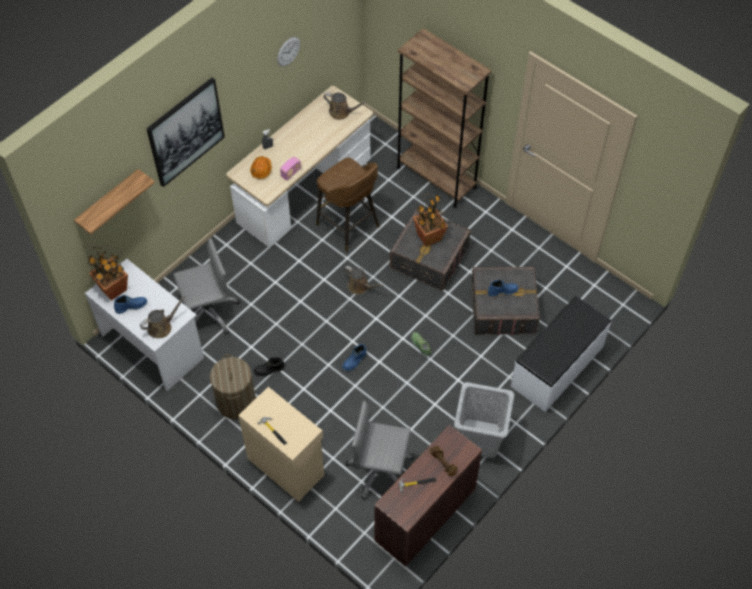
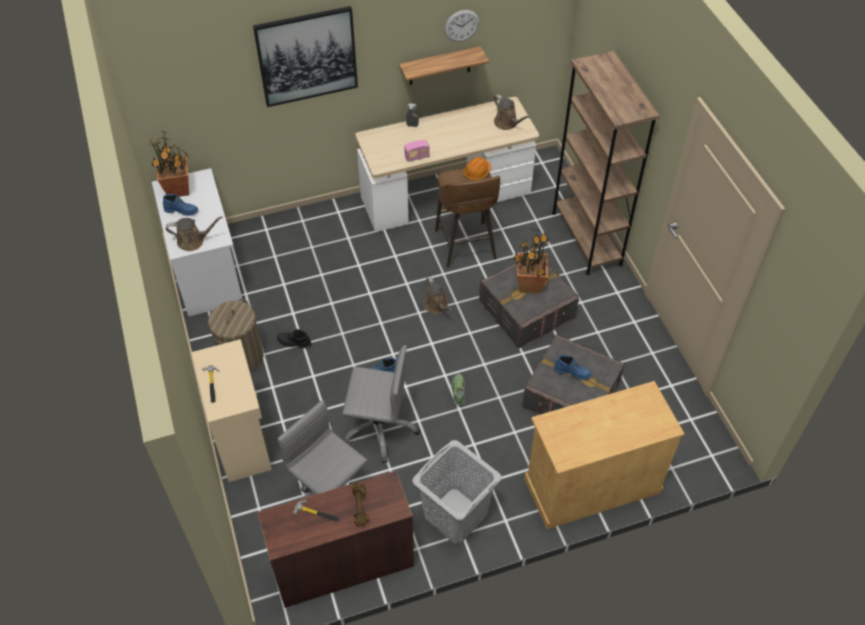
camera: 30 degrees right, 5 degrees down
(109, 202) = (194, 91): shelf -> shelf (440, 66)
(208, 312) = (277, 263): grey office chair -> grey office chair (379, 427)
(261, 170) = (391, 143): orange hard hat -> orange hard hat (477, 172)
(557, 367) = (592, 485): white bench -> beige cabinet

